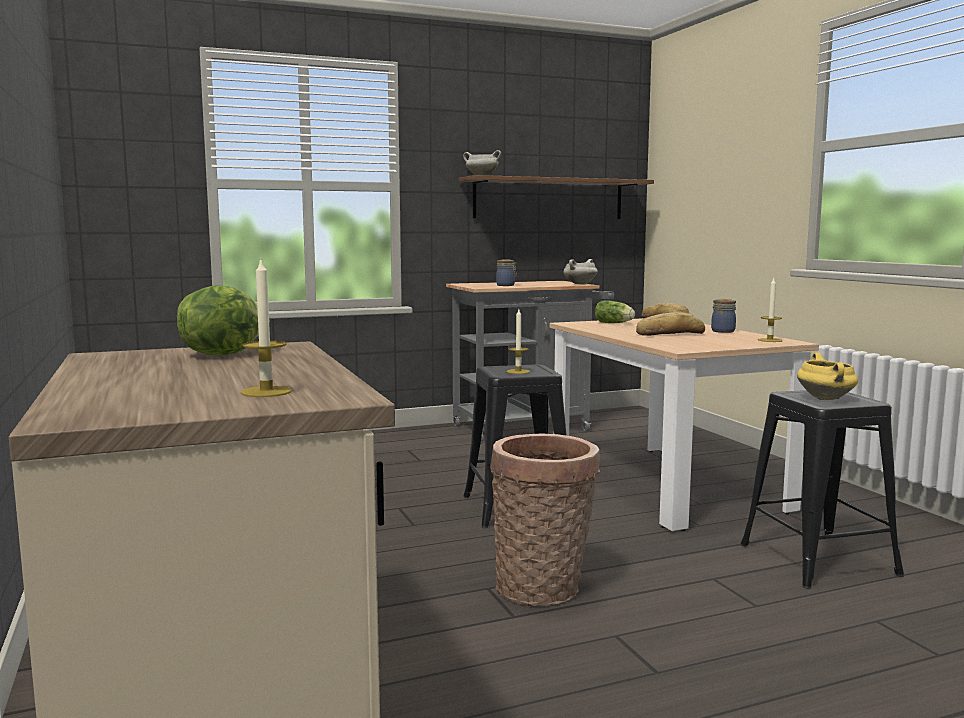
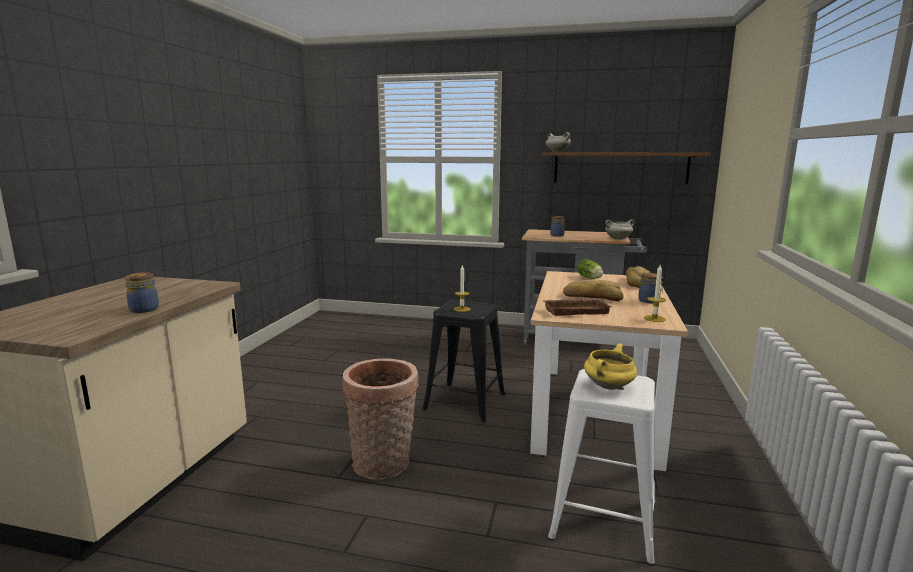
camera: 35 degrees right, 5 degrees up
(222, 354) = (167, 287): lettuce -> none
(266, 392) = (69, 323): candle -> none
(312, 370) = (143, 309): none -> jar
(691, 343) = (576, 310): none -> brown tray
(817, 559) = (603, 519): black stool -> white stool

